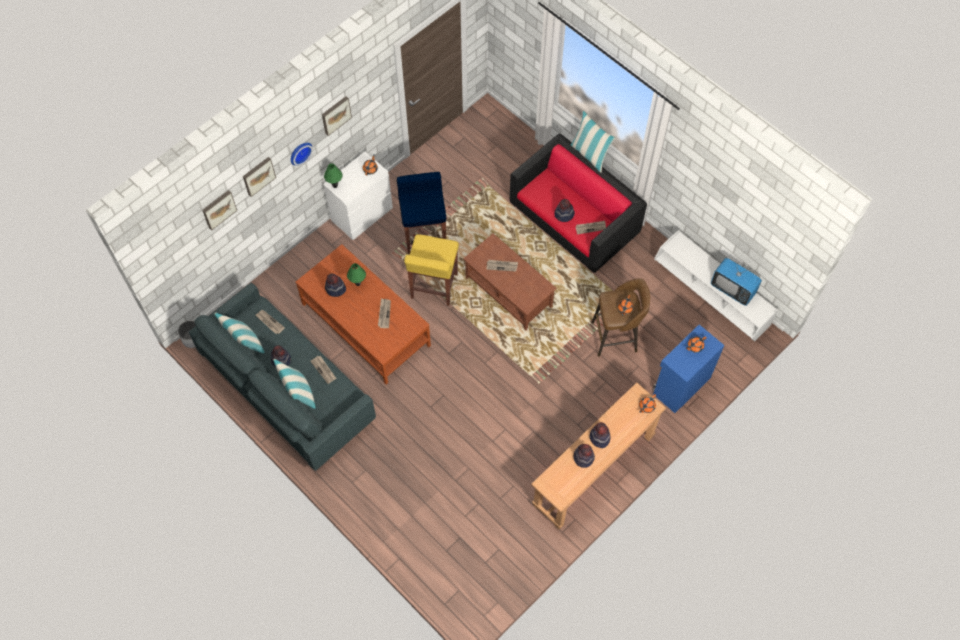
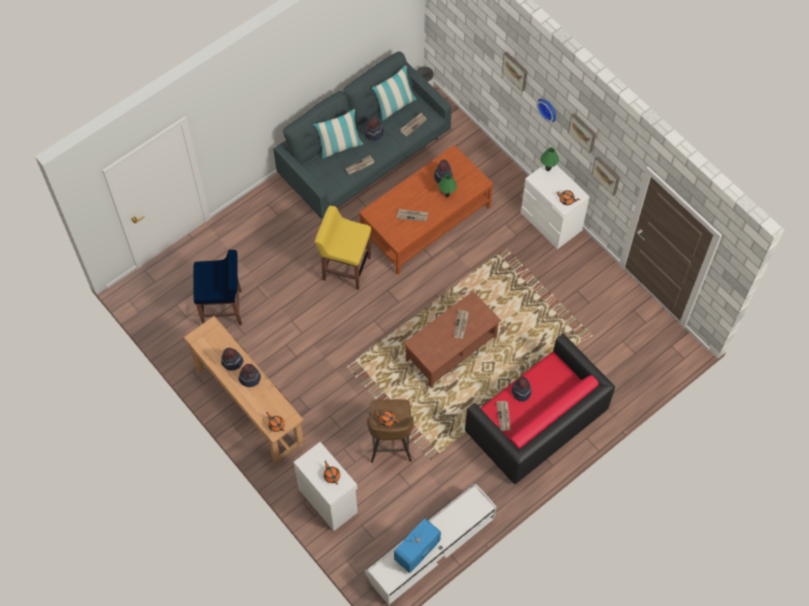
camera: 95 degrees right, 0 degrees up
(218, 209) = (483, 42): picture -> picture (606, 175)
(424, 234) = (524, 277): blue stool -> blue stool (223, 308)
(434, 286) = (463, 281): yellow stool -> yellow stool (345, 268)
(590, 154) = (583, 412): pillow -> none
(680, 385) = (328, 500): blue cabinet -> white cabinet

